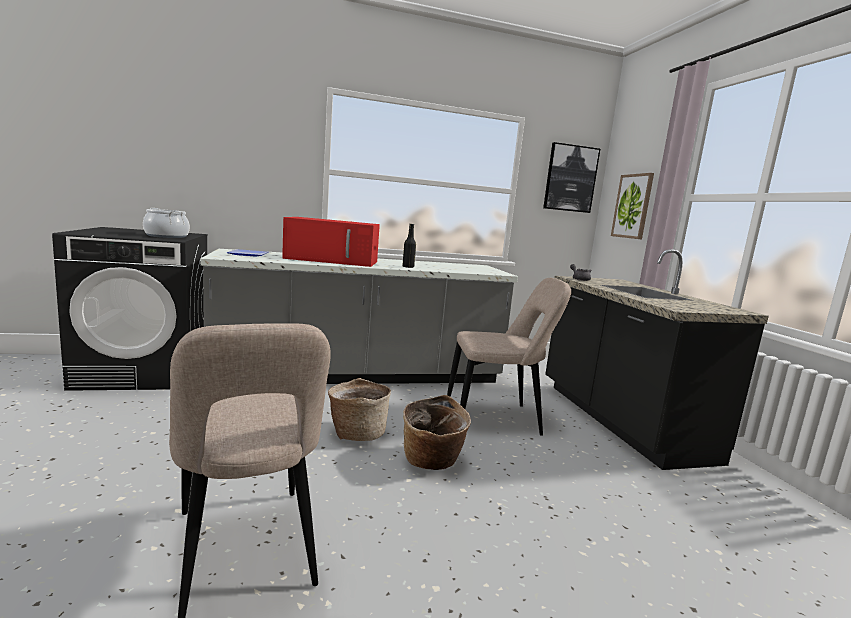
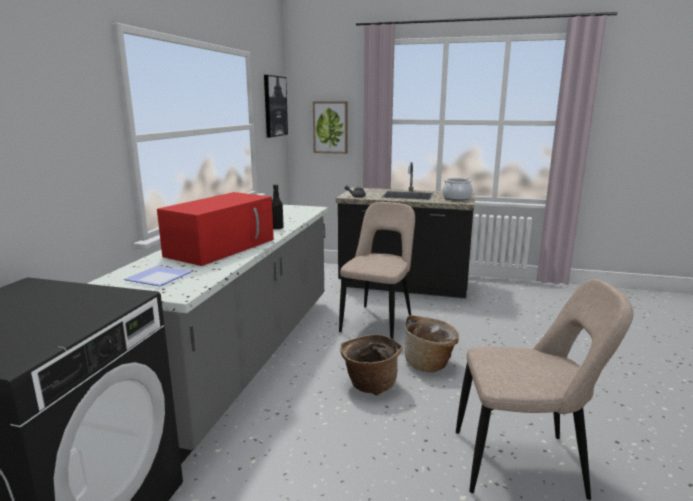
camera: 60 degrees left, 5 degrees up
(166, 236) = (79, 300): cooking pot -> cooking pot (456, 198)

